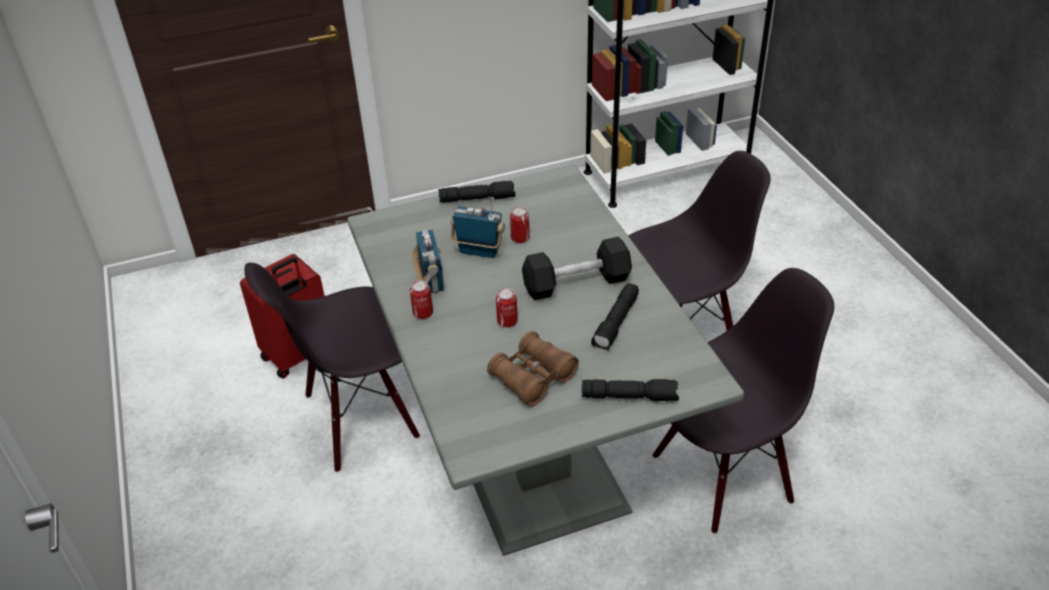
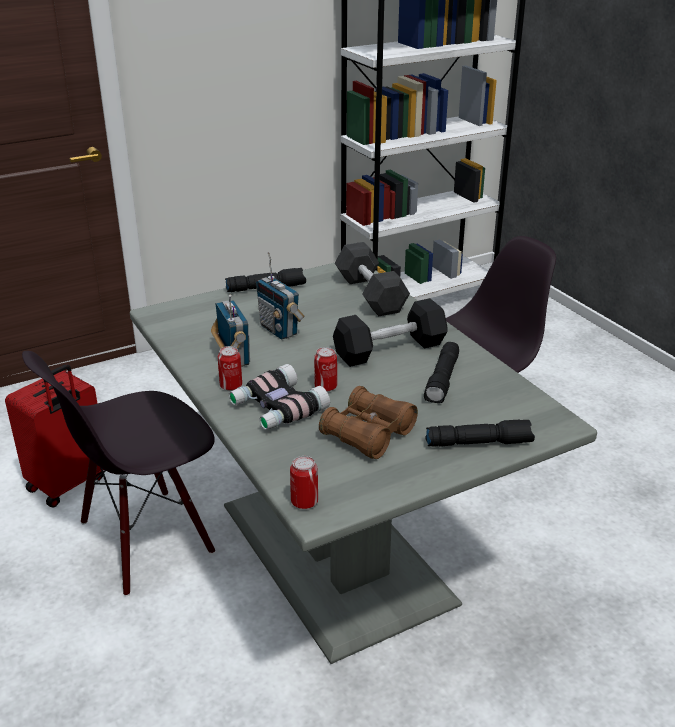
camera: 10 degrees left, 10 degrees down
(458, 342) = (276, 408): none -> binoculars
(479, 252) = (279, 330): radio -> radio turned 135 degrees counterclockwise
(520, 238) = (319, 317): can -> can (304, 502)
(575, 213) = (370, 294): none -> black dumbbell
(721, 476) = (544, 560): black chair -> none

